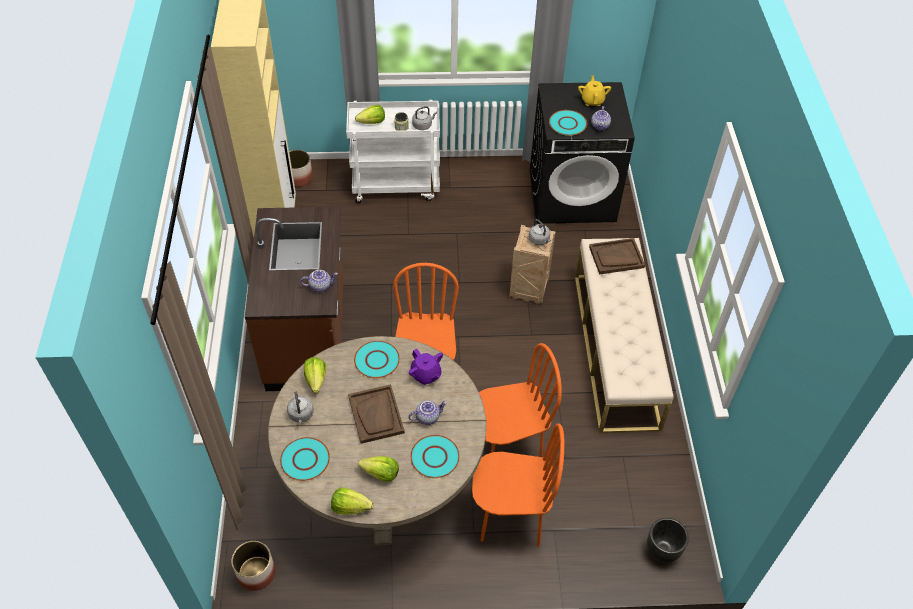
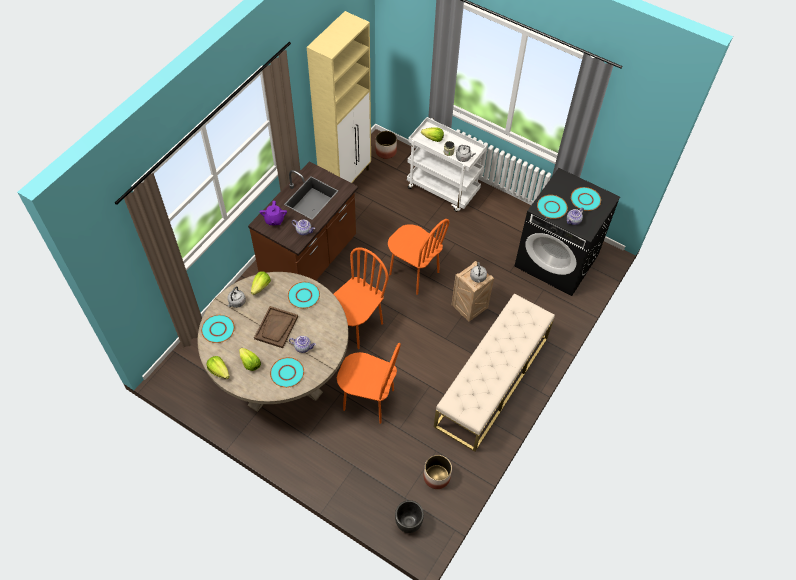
camera: 35 degrees right, 5 degrees up
(256, 573) = (175, 379): planter -> planter (436, 476)
(426, 375) = (323, 321): purple teapot -> purple teapot (274, 220)
(510, 518) = (335, 442): orange chair -> orange chair (414, 273)
(592, 100) = (585, 199): yellow teapot -> turquoise plate
(616, 257) = (525, 319): brown tray -> none

